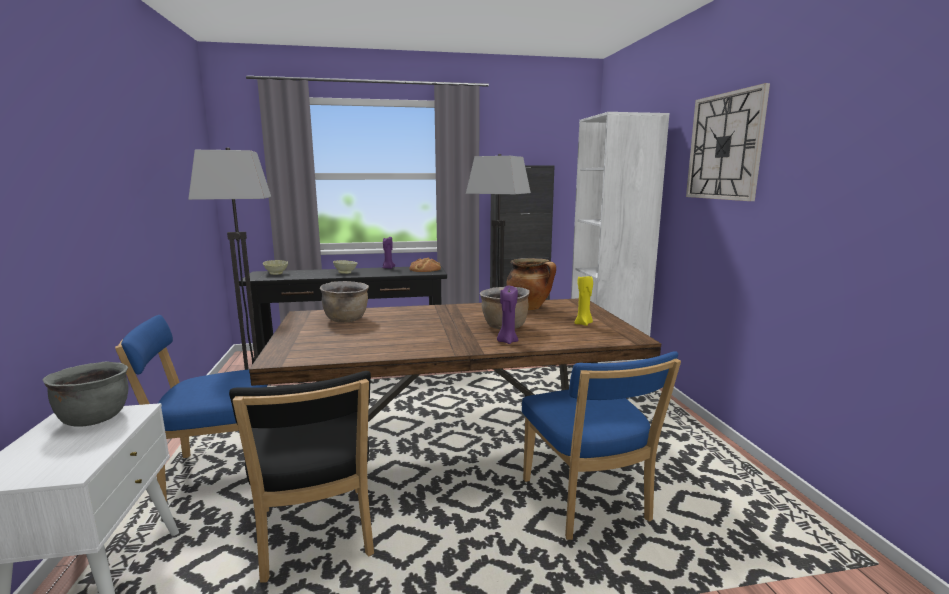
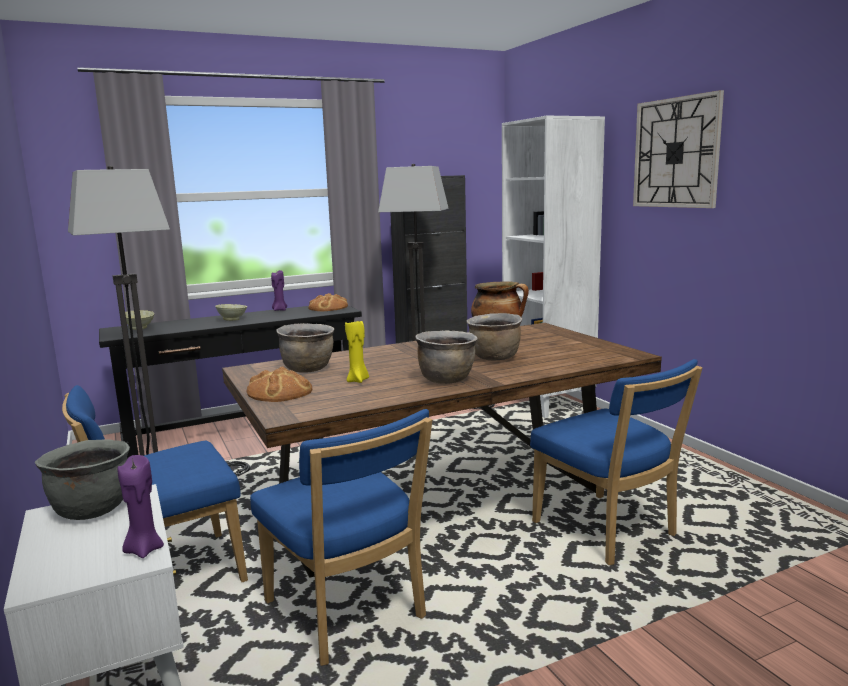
camera: 15 degrees left, 0 degrees up
(301, 337) = (280, 391): none -> bread
(315, 537) = (348, 613): black chair -> blue chair
(441, 343) = (446, 379): none -> brown cooking pot
(507, 341) = (514, 371): purple candle -> purple candle (144, 550)
(583, 324) = (570, 347): yellow candle -> yellow candle (358, 380)

